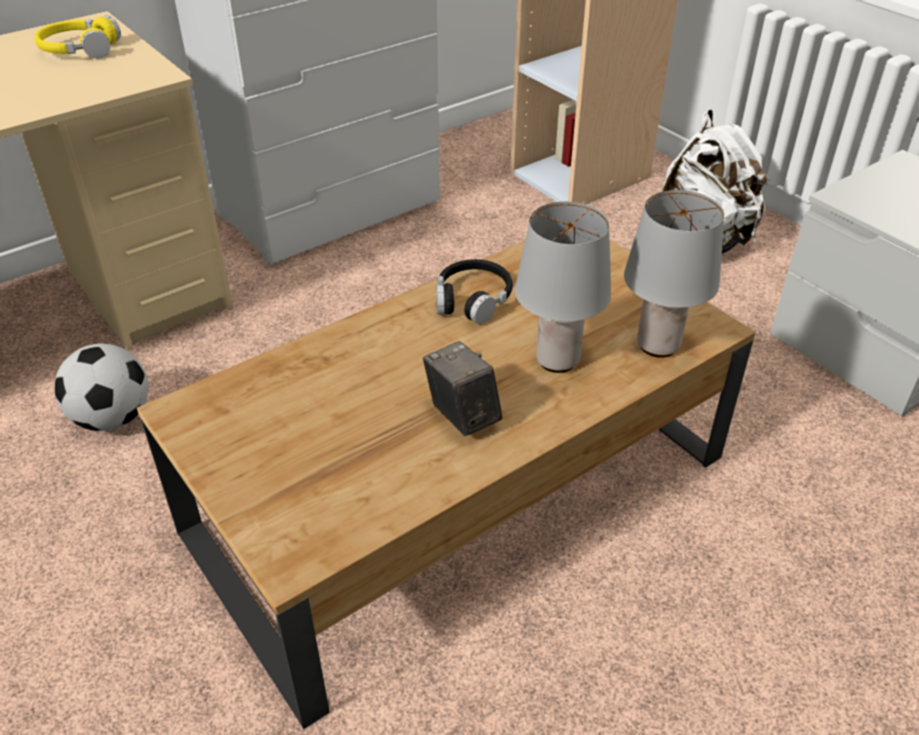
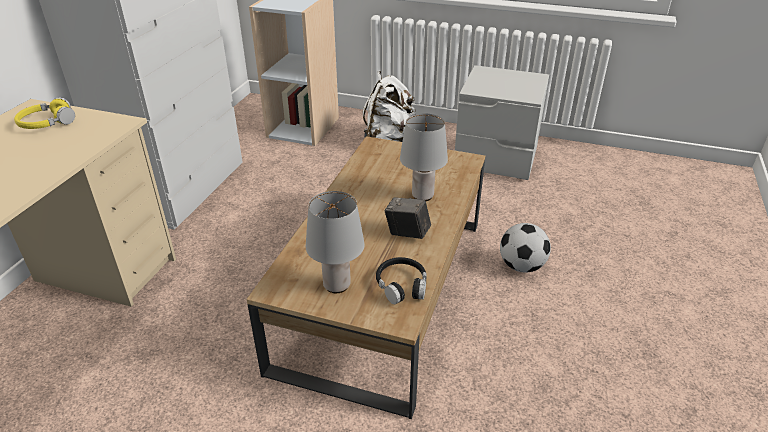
camera: 35 degrees left, 5 degrees down
(113, 418) = (159, 343): football -> football (521, 266)
(472, 299) = (358, 186): black headphones -> black headphones (402, 286)
(659, 346) = (456, 174): grey table lamp -> grey table lamp (337, 285)

